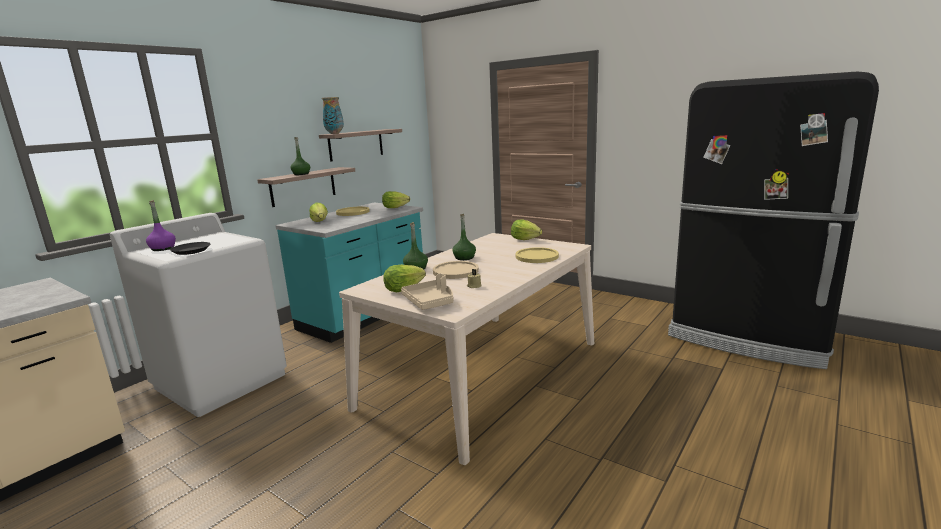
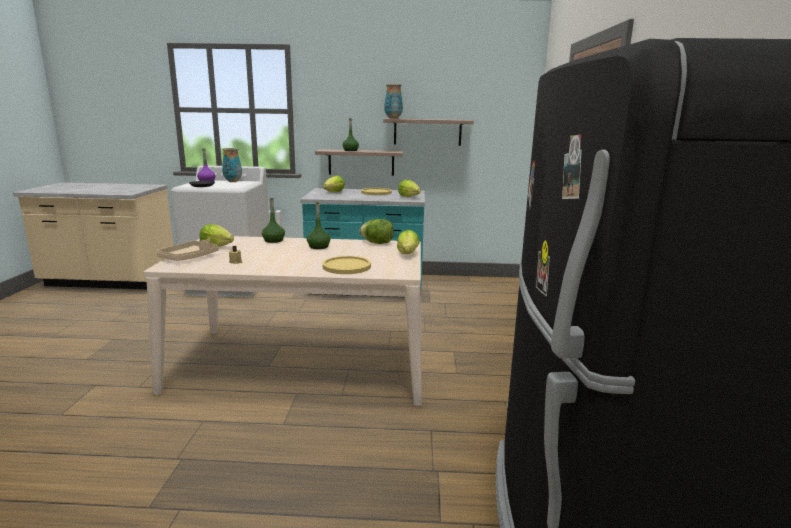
camera: 55 degrees right, 0 degrees up
(195, 239) = (232, 181): none -> vase
(455, 271) = (275, 251): beige plate -> none
(480, 242) = (377, 243): none -> lettuce

